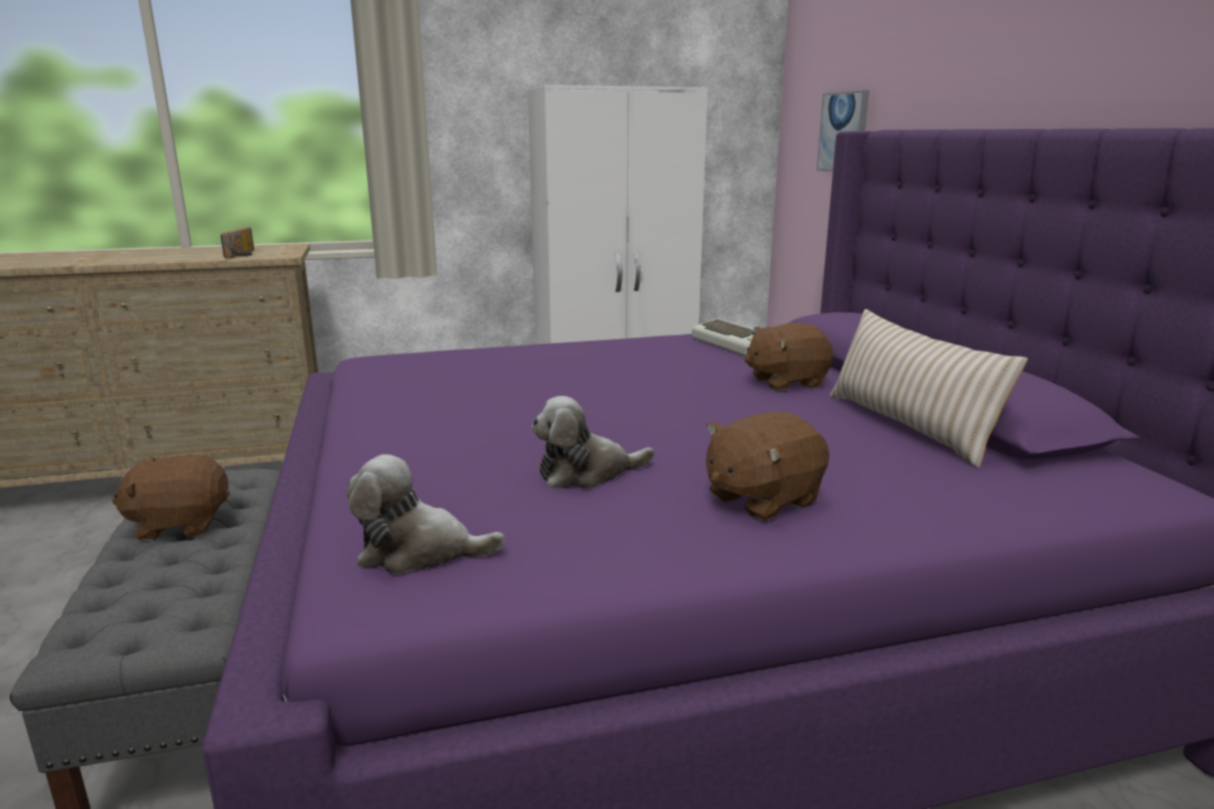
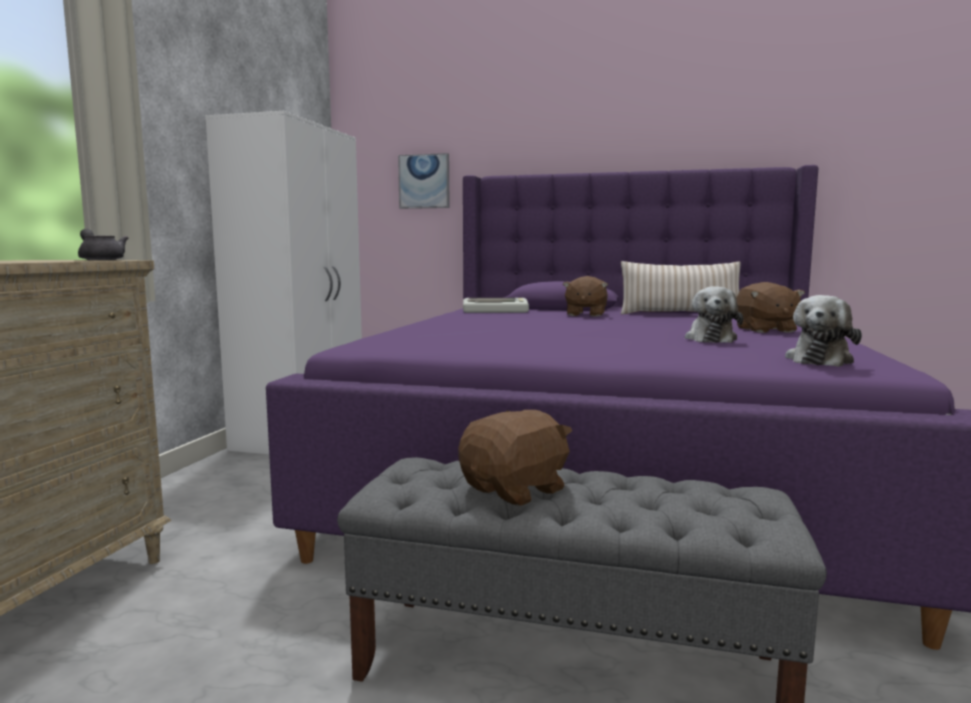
camera: 60 degrees left, 10 degrees down
(180, 524) = (516, 490): brown plush toy -> brown plush toy turned 150 degrees counterclockwise
(244, 254) = (52, 260): radio -> none
(285, 253) = (100, 260): none -> grey teapot

